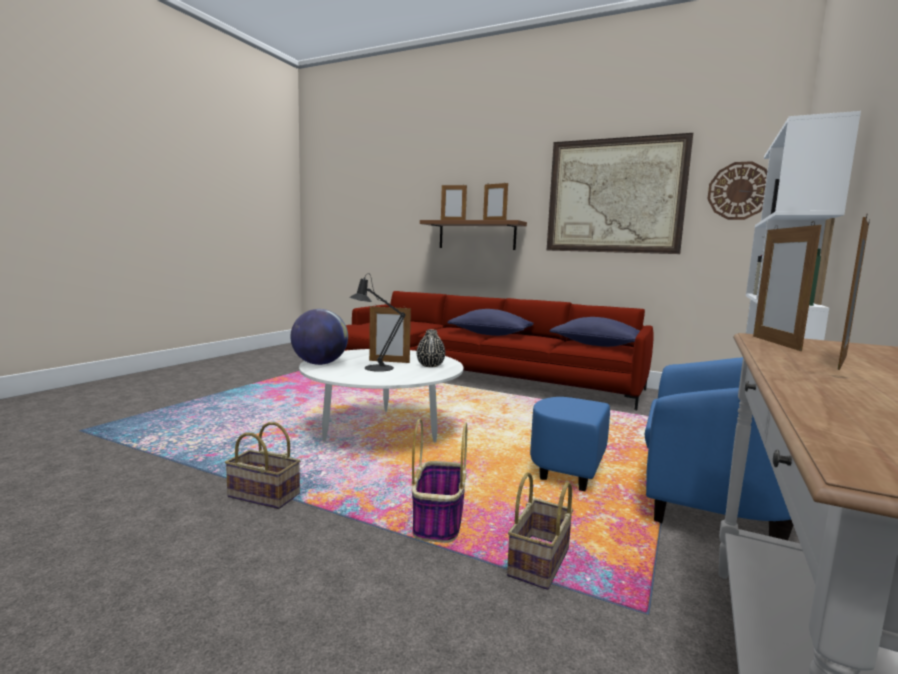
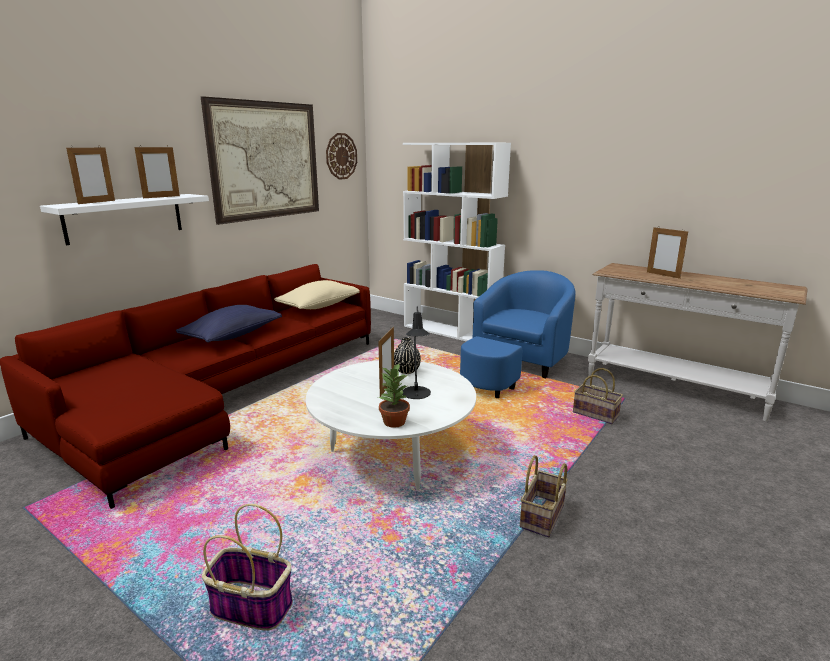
camera: 80 degrees left, 10 degrees up
(319, 363) = (393, 422): globe -> potted plant
(438, 520) = (561, 439): basket -> basket (250, 607)
(477, 235) = (124, 218): brown shelf -> white shelf
(596, 345) = (319, 306): blue pillow -> beige pillow
(775, 343) = (625, 273): picture frame -> none

